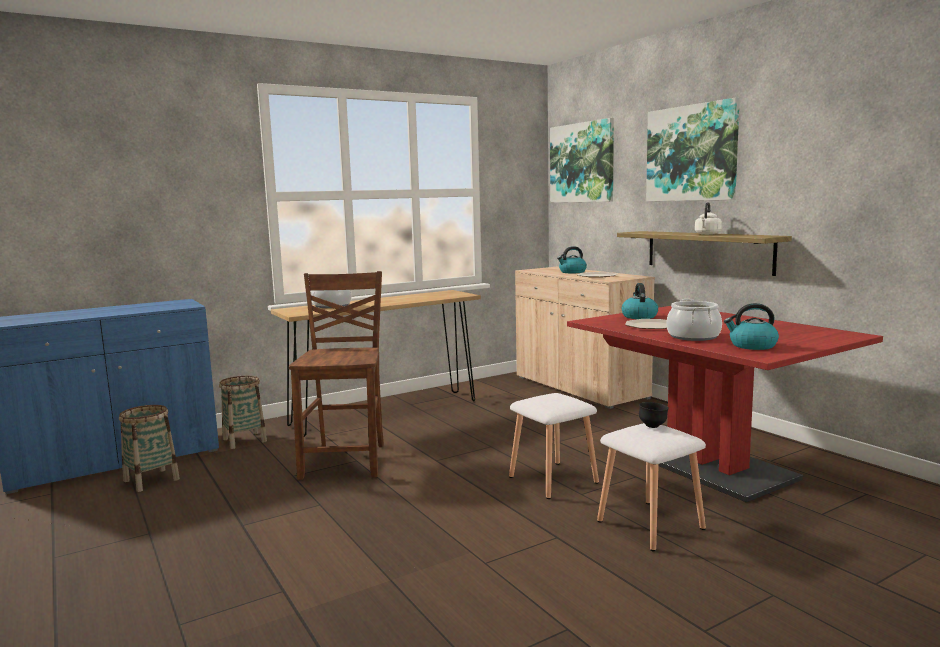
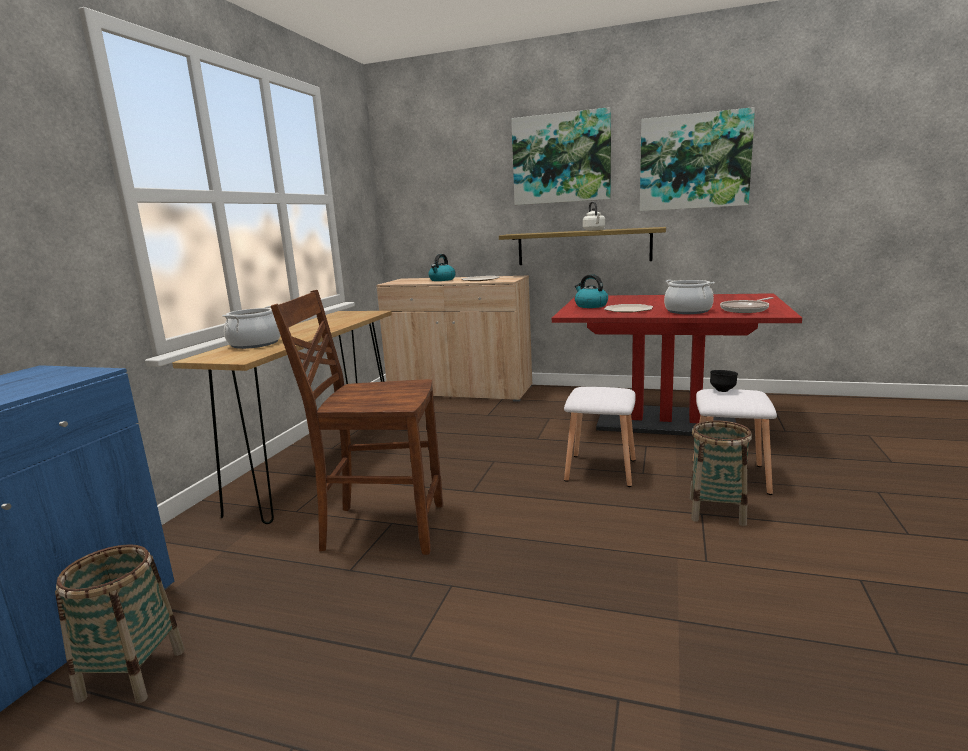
camera: 40 degrees left, 5 degrees up
(244, 440) = (189, 557): basket -> basket (716, 511)
(347, 461) = (381, 527): brown chair -> brown chair turned 45 degrees counterclockwise
(582, 163) = (425, 170): picture -> picture (694, 162)
(752, 346) = (746, 310): kettle -> frying pan

